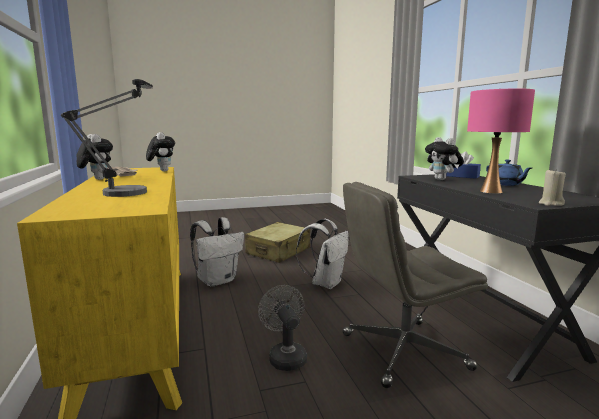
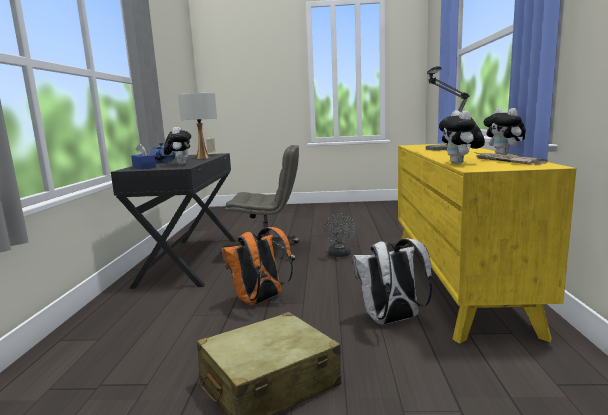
camera: 160 degrees left, 0 degrees up
(325, 283) = (260, 301): white backpack -> orange backpack
(491, 191) = (202, 158): pink table lamp -> white table lamp

